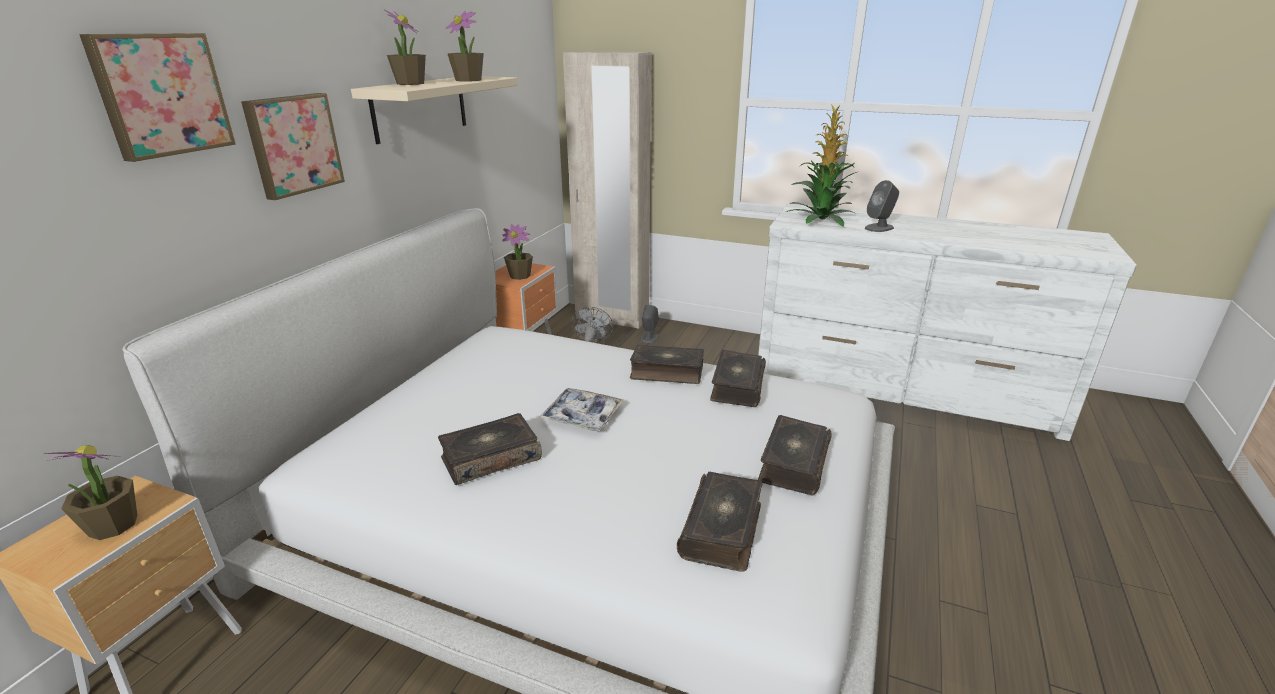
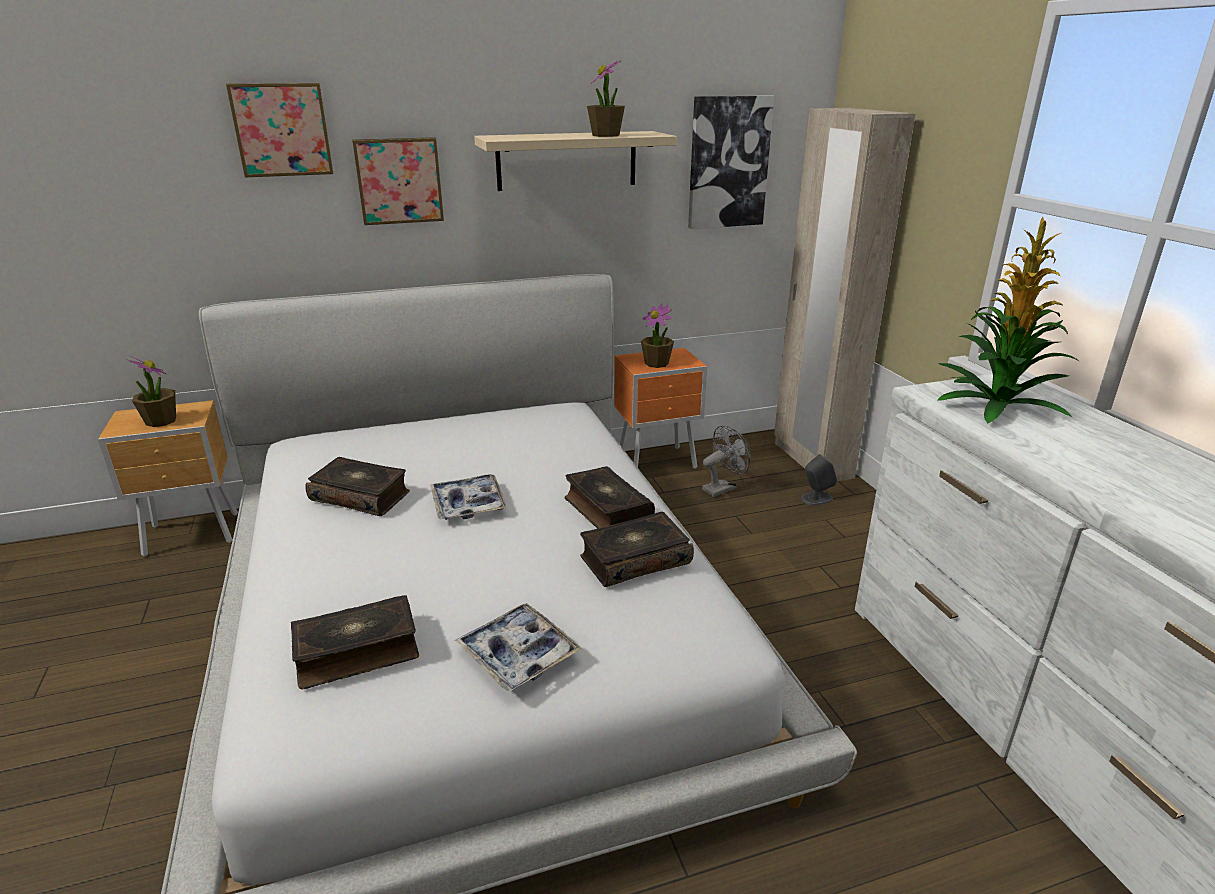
camera: 50 degrees right, 0 degrees up
(410, 83) = (539, 135): potted plant -> none
(513, 100) = (728, 162): none -> picture
(792, 464) = (518, 654): book -> tray
(879, 228) = (1057, 447): grey speaker -> none

